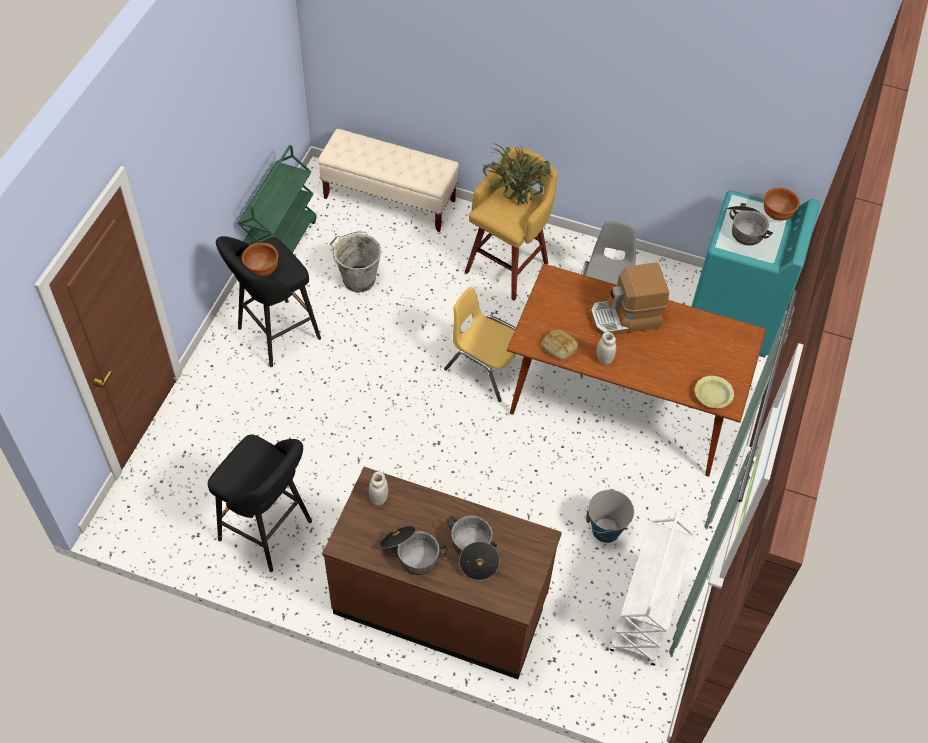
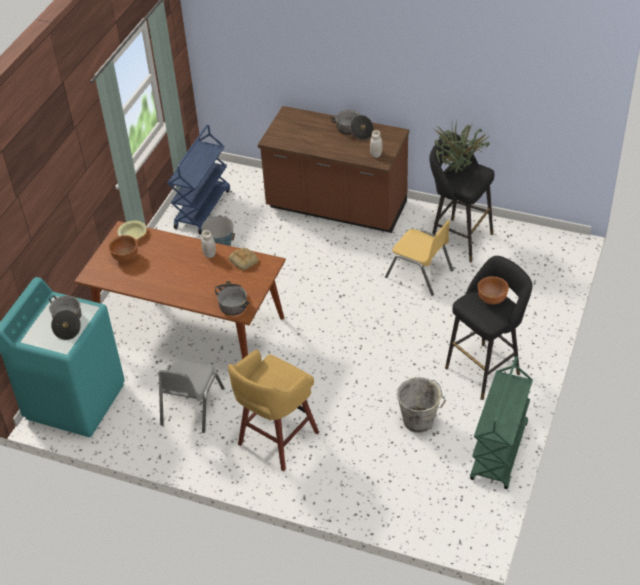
camera: 175 degrees left, 10 degrees down
(390, 199) = (397, 508): beige bench -> none
(473, 552) = (314, 133): cooking pot -> cooking pot (232, 302)
(486, 367) = (301, 351): yellow chair -> yellow chair (419, 274)
(517, 201) = (267, 383): potted plant -> potted plant (457, 173)
(625, 318) = (186, 283): coffee machine -> none
(646, 612) = (202, 208): white cart -> blue cart
(777, 214) = (33, 337): brown bowl -> brown bowl (125, 257)

